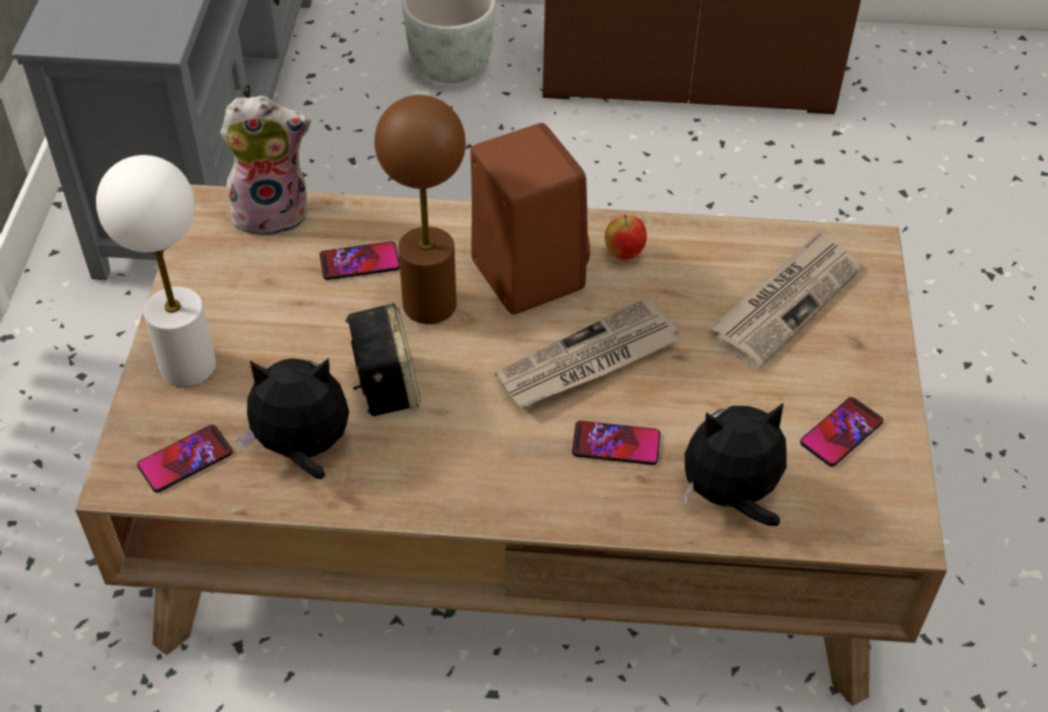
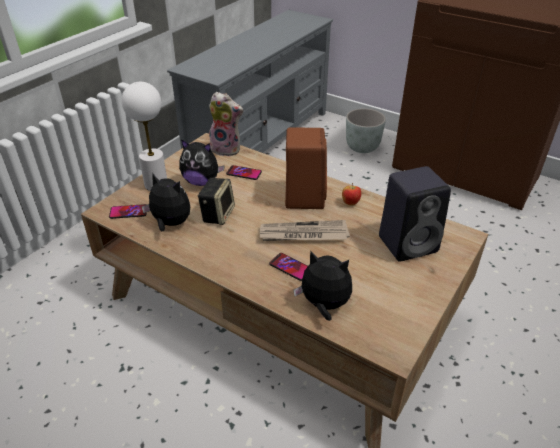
camera: 30 degrees right, 10 degrees down
(285, 319) = (201, 182): none -> plush toy
(430, 304) = (258, 194): brown table lamp -> none
(785, 302) = (409, 243): newspaper -> black speaker
(841, 432) = (396, 301): phone -> none

